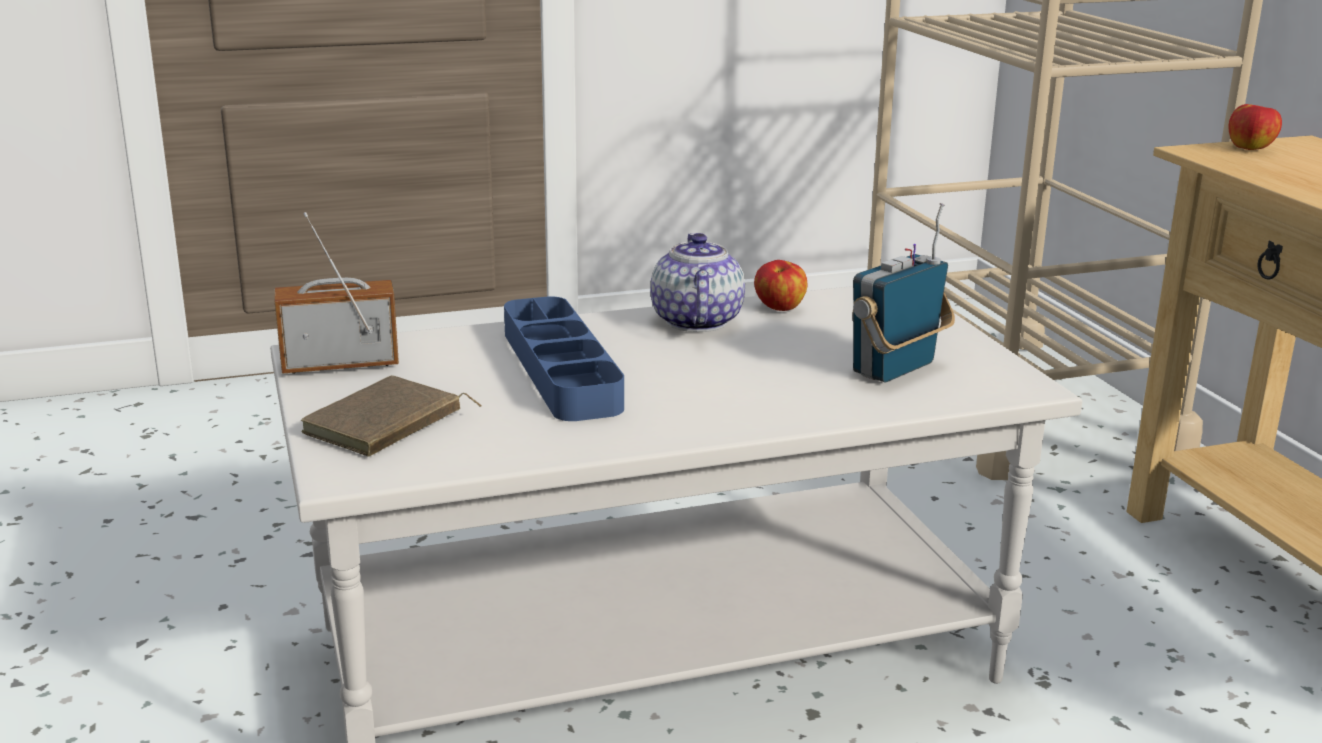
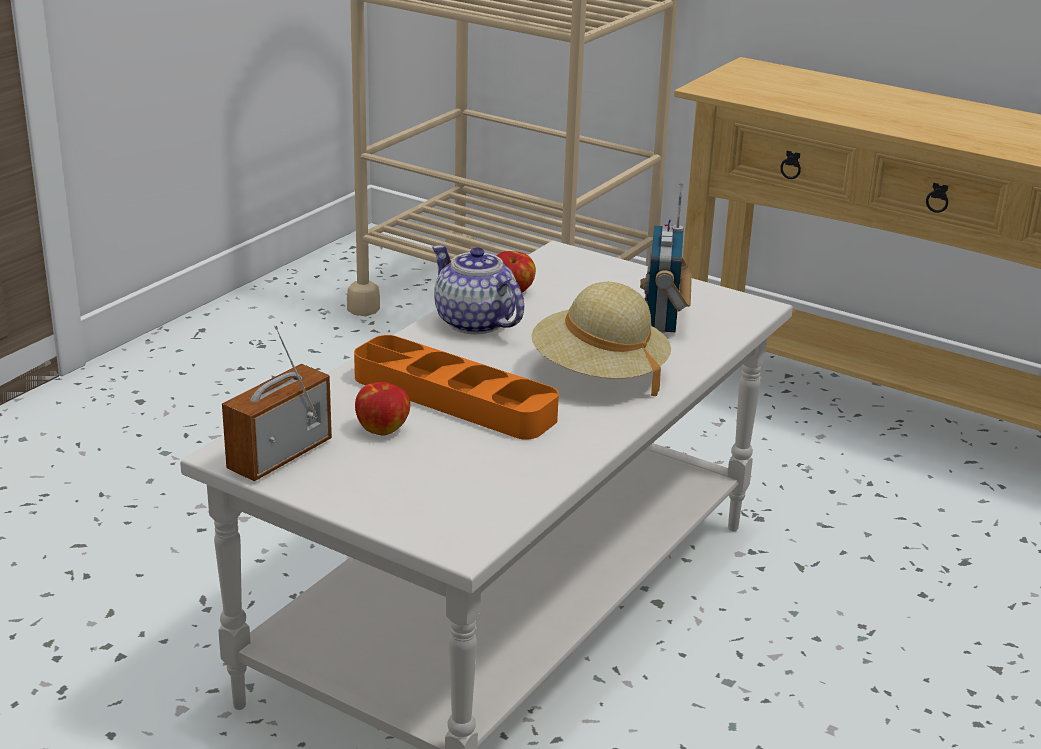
camera: 40 degrees left, 5 degrees up
(386, 425) = (417, 492): brown book -> none
(560, 369) = (453, 398): blue tray -> orange tray
(735, 392) = (599, 373): none -> beige hat
(1251, 148) = (731, 78): apple -> apple (383, 429)

